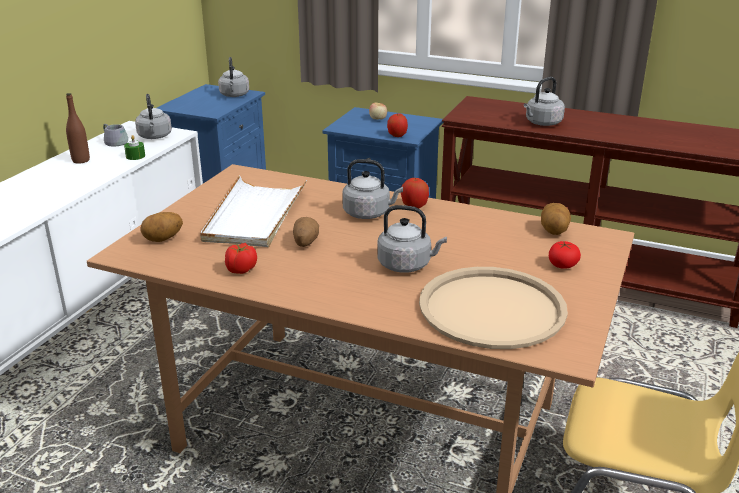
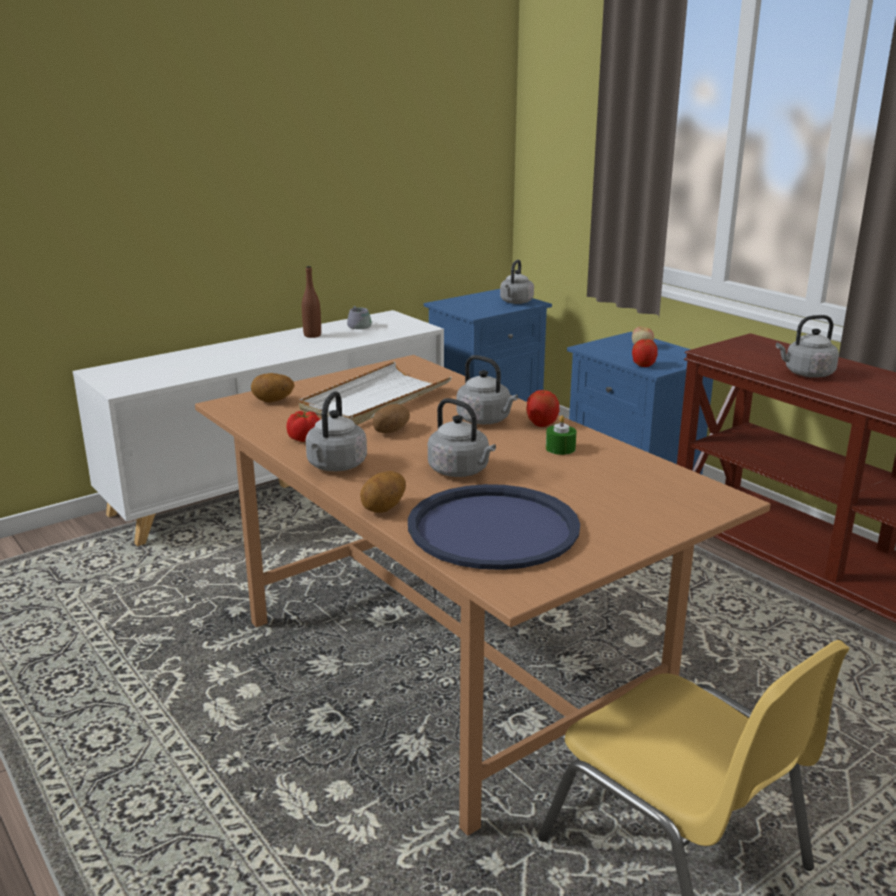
camera: 30 degrees right, 5 degrees down
(135, 156) = (362, 340): green candle -> green candle (560, 448)
(155, 137) = (398, 327): grey kettle -> grey kettle (335, 466)
(491, 308) = (493, 528): beige tray -> blue tray
(554, 231) = (667, 479): potato -> potato (384, 508)
(562, 265) = (630, 511): tomato -> none

